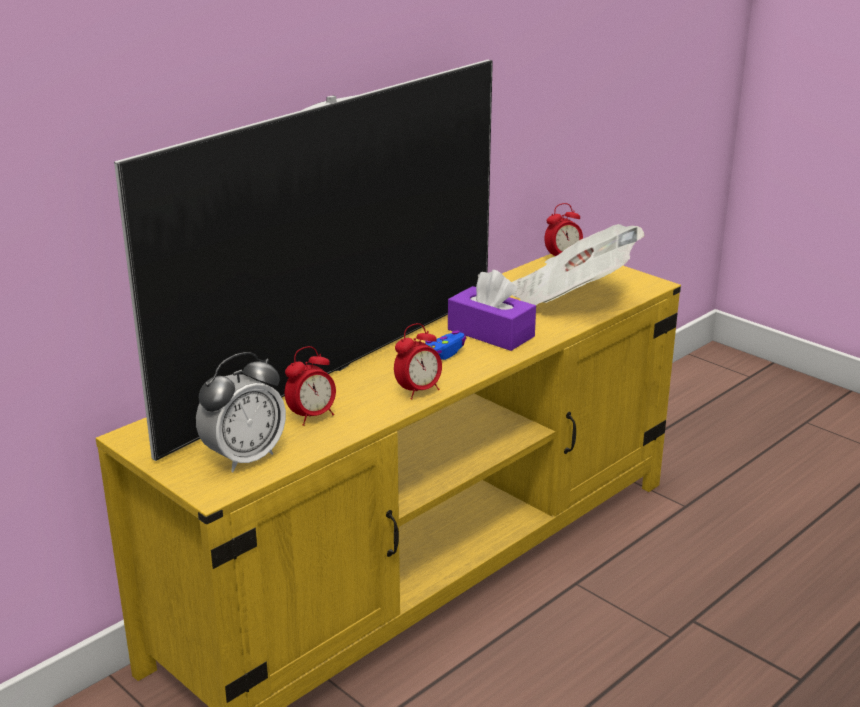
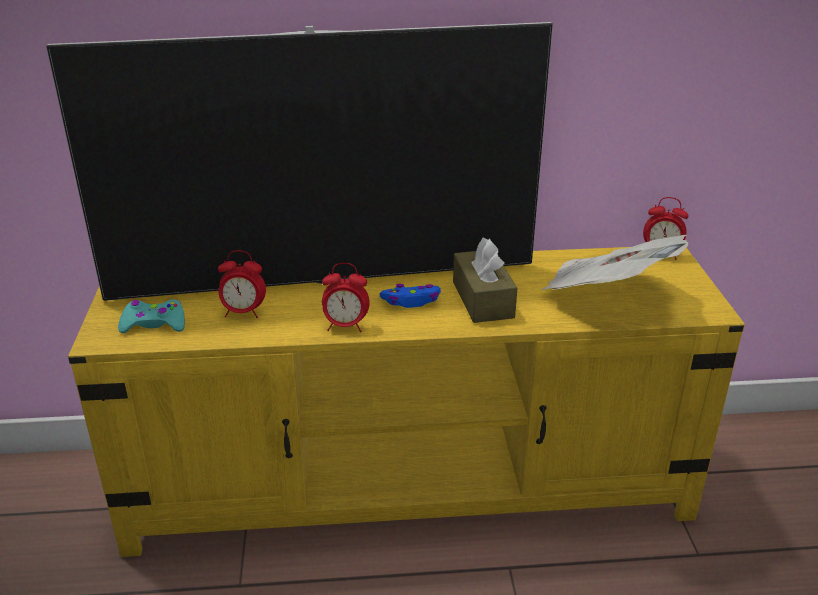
camera: 40 degrees right, 5 degrees up
(244, 458) = (154, 324): alarm clock -> turquoise game controller
(490, 333) = (483, 299): purple tissue box -> brown tissue box

